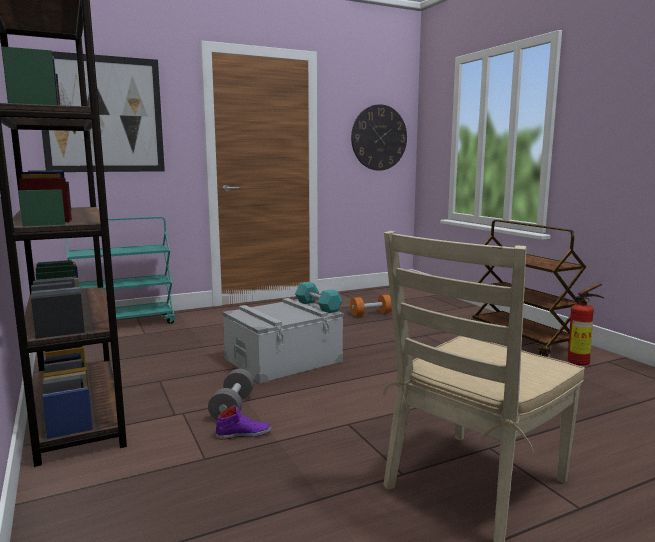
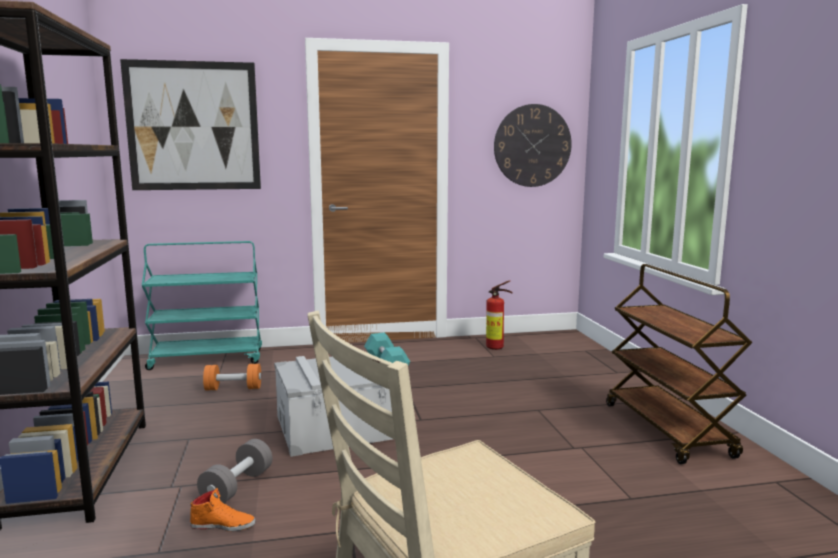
camera: 15 degrees right, 0 degrees up
(243, 433) = (223, 524): purple shoe -> orange shoe
(371, 314) = (491, 371): orange dumbbell -> orange dumbbell (233, 388)
(581, 363) = (733, 479): fire extinguisher -> fire extinguisher (497, 348)

